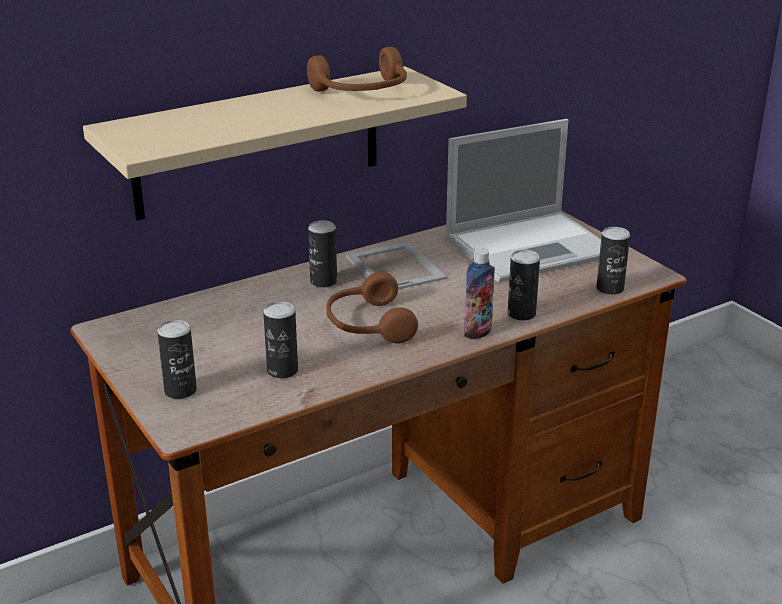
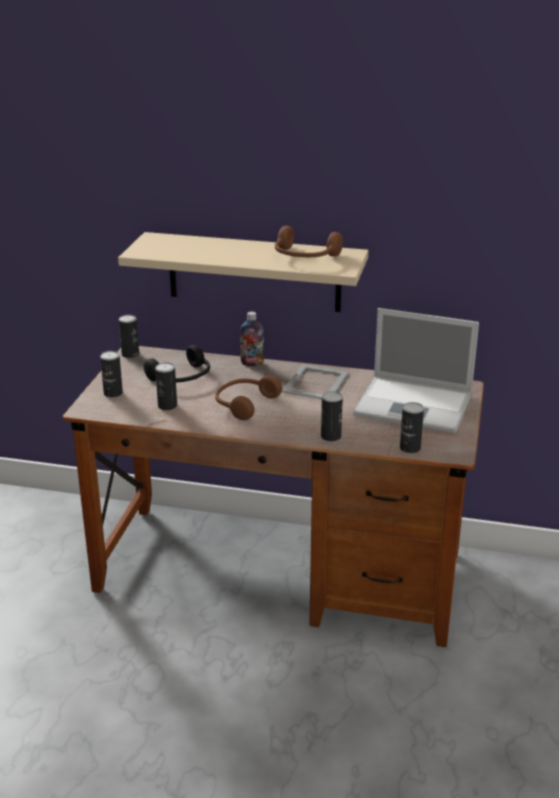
camera: 45 degrees right, 0 degrees up
(234, 330) = (182, 378): none -> black headphones
(323, 282) = (265, 373): can -> can (130, 354)
(478, 332) = (289, 434): bottle -> bottle (252, 363)

